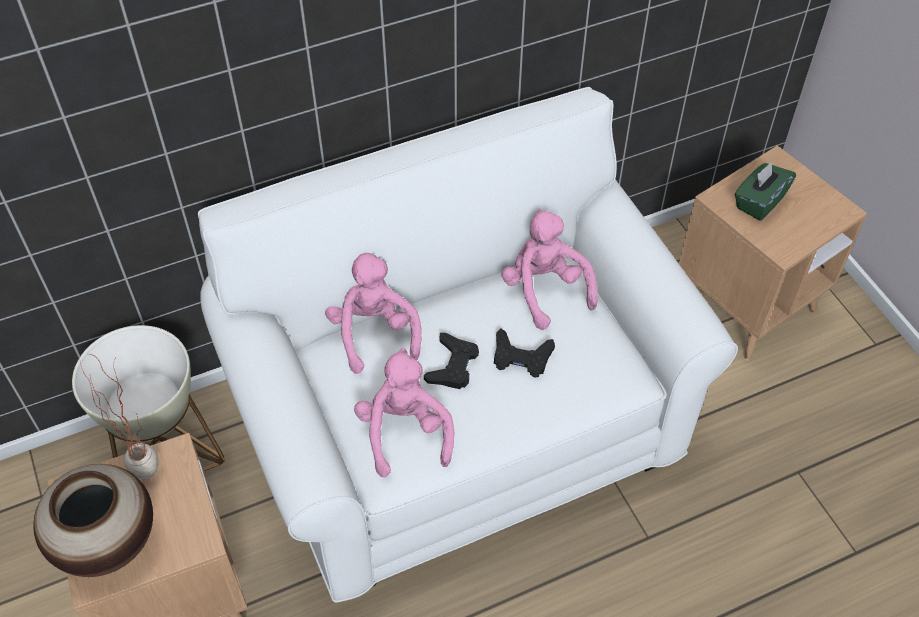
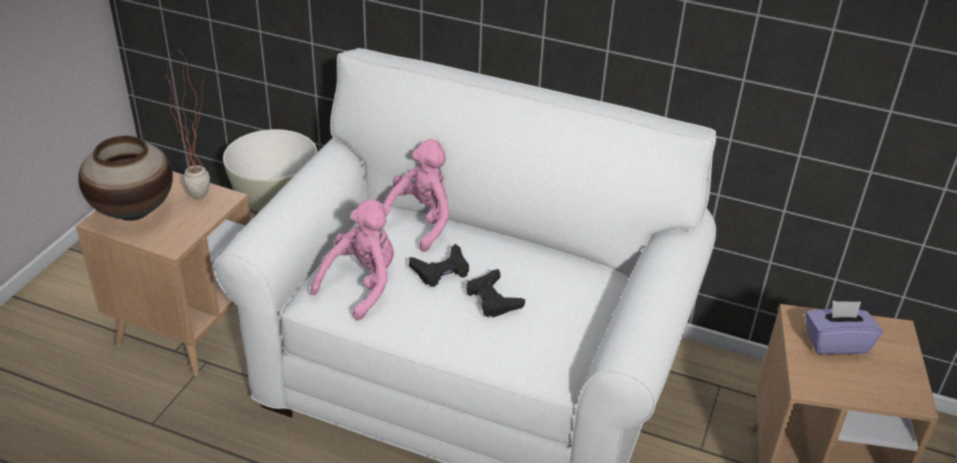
camera: 45 degrees right, 15 degrees down
(545, 290) = (570, 278): pink plush toy -> none
(759, 202) = (835, 343): green tissue box -> purple tissue box

